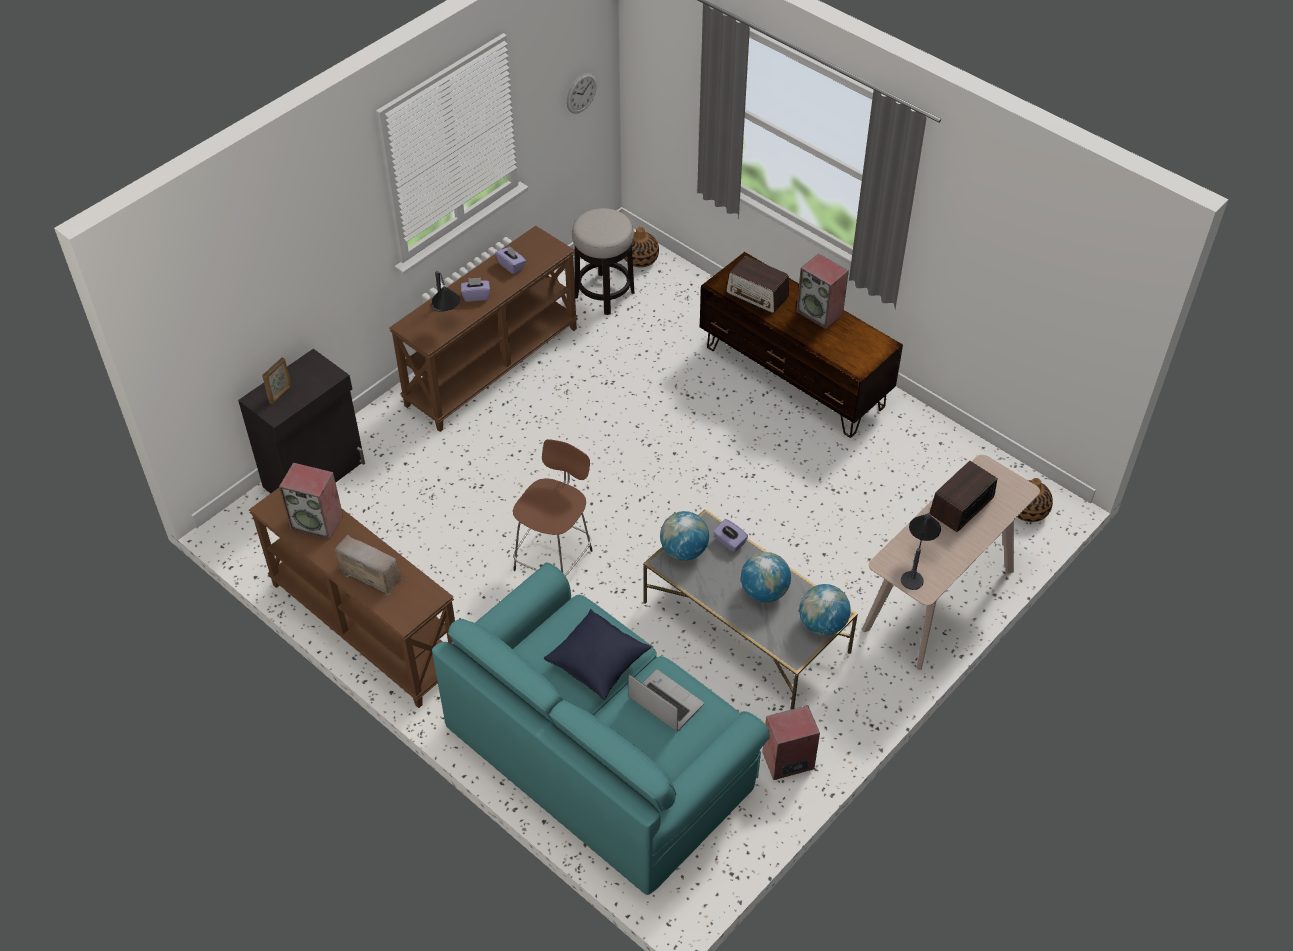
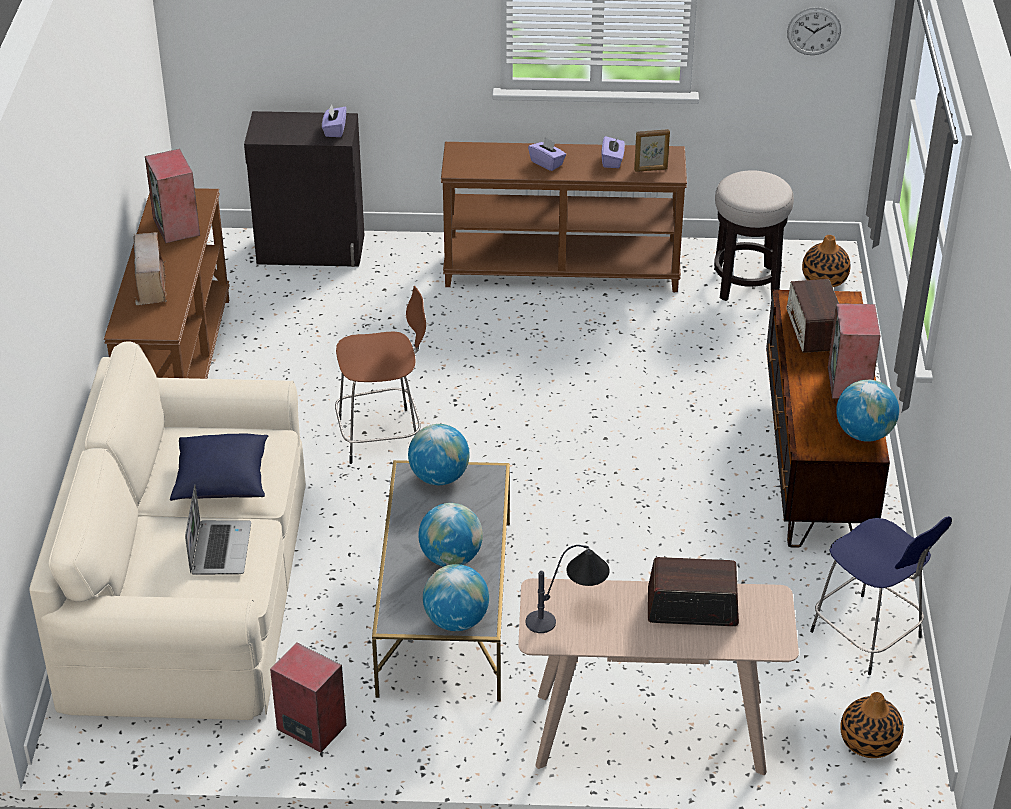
camera: 50 degrees right, 10 degrees down
(280, 394) = (284, 126): picture frame -> picture frame (651, 169)
(446, 318) = (497, 163): table lamp -> none
(600, 752) = (189, 590): turquoise sofa -> beige sofa
(729, 542) = (486, 501): purple tissue box -> purple tissue box (334, 130)
(869, 338) = (864, 434): none -> globe
(952, 455) = (868, 637): none -> blue stool

